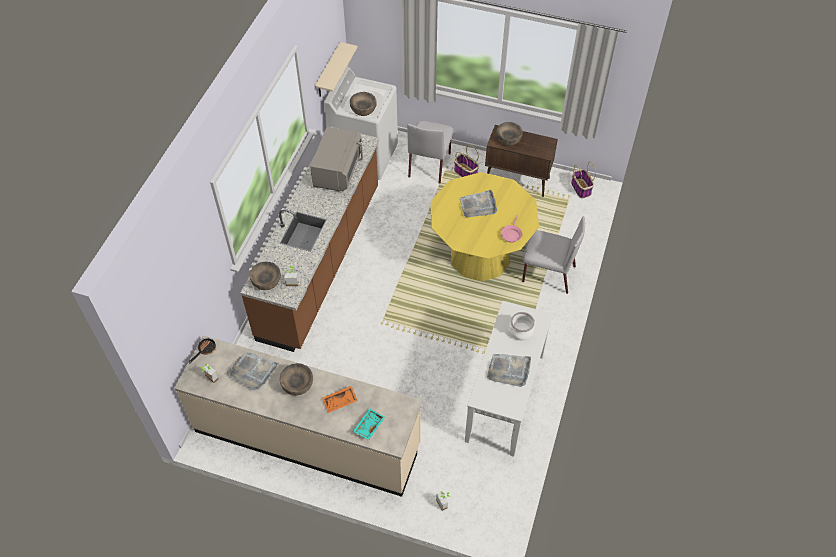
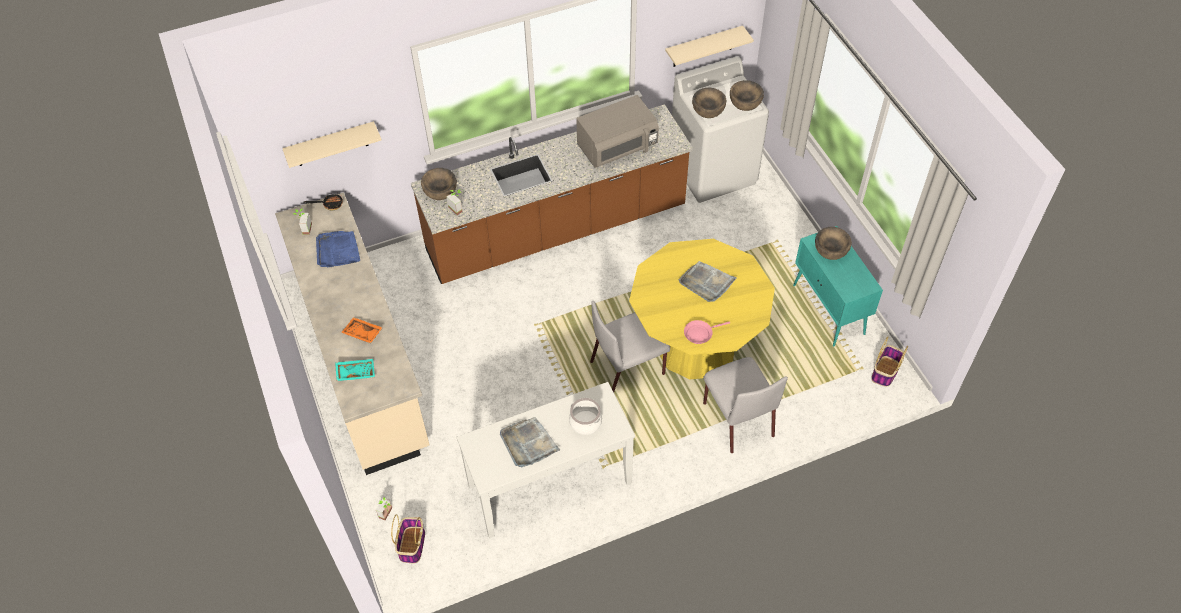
camera: 50 degrees right, 0 degrees up
(188, 301) = (331, 144): none -> beige shelf
(253, 371) = (337, 251): grey tray -> blue tray
(297, 384) = (353, 290): brown bowl -> brown bowl (745, 102)
(429, 164) = (763, 225): grey chair -> grey chair (628, 367)
(465, 172) = (787, 260): basket -> basket (412, 544)
(518, 180) = (829, 310): brown cabinet -> turquoise cabinet

